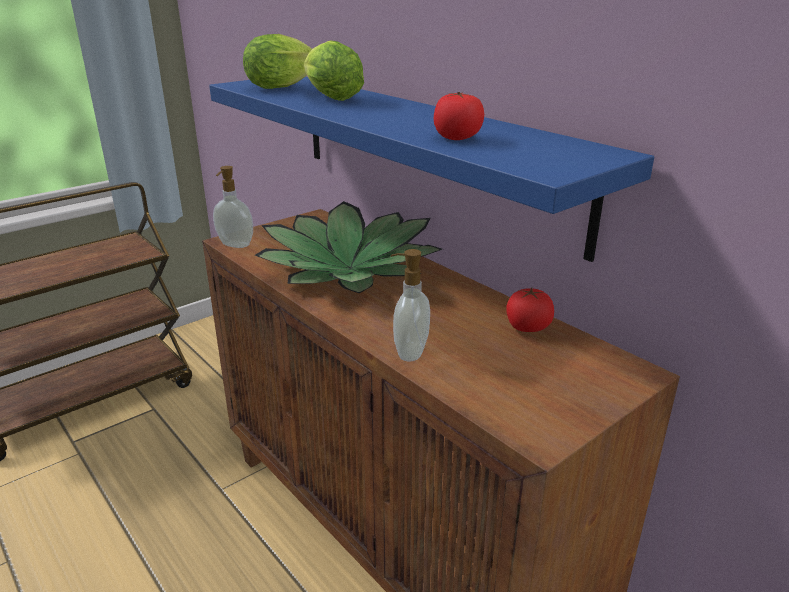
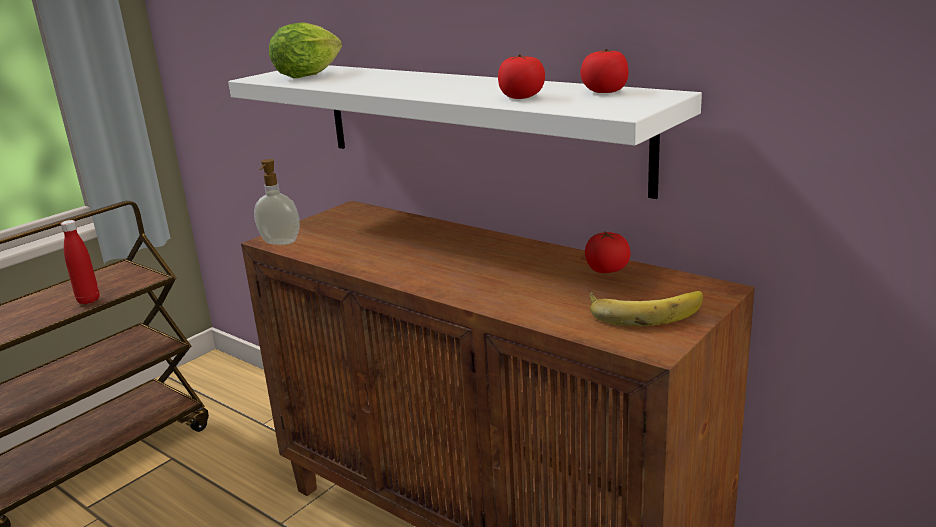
camera: 10 degrees left, 5 degrees down
(89, 267) = (88, 300): none -> red bottle
(329, 97) = (367, 79): lettuce -> none
(350, 268) = (412, 247): potted plant -> none
(409, 352) = (506, 304): soap dispenser -> none
(427, 153) = (473, 123): blue shelf -> white shelf
(547, 142) = (604, 91): none -> tomato
(548, 385) = (644, 310): none -> banana

